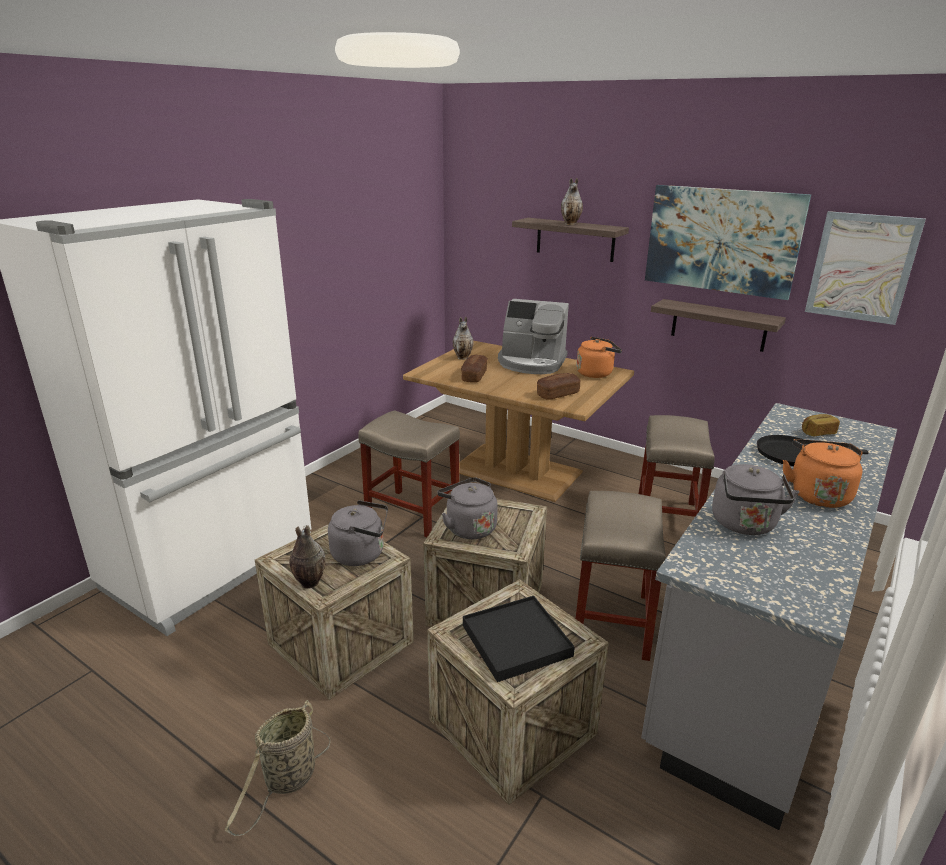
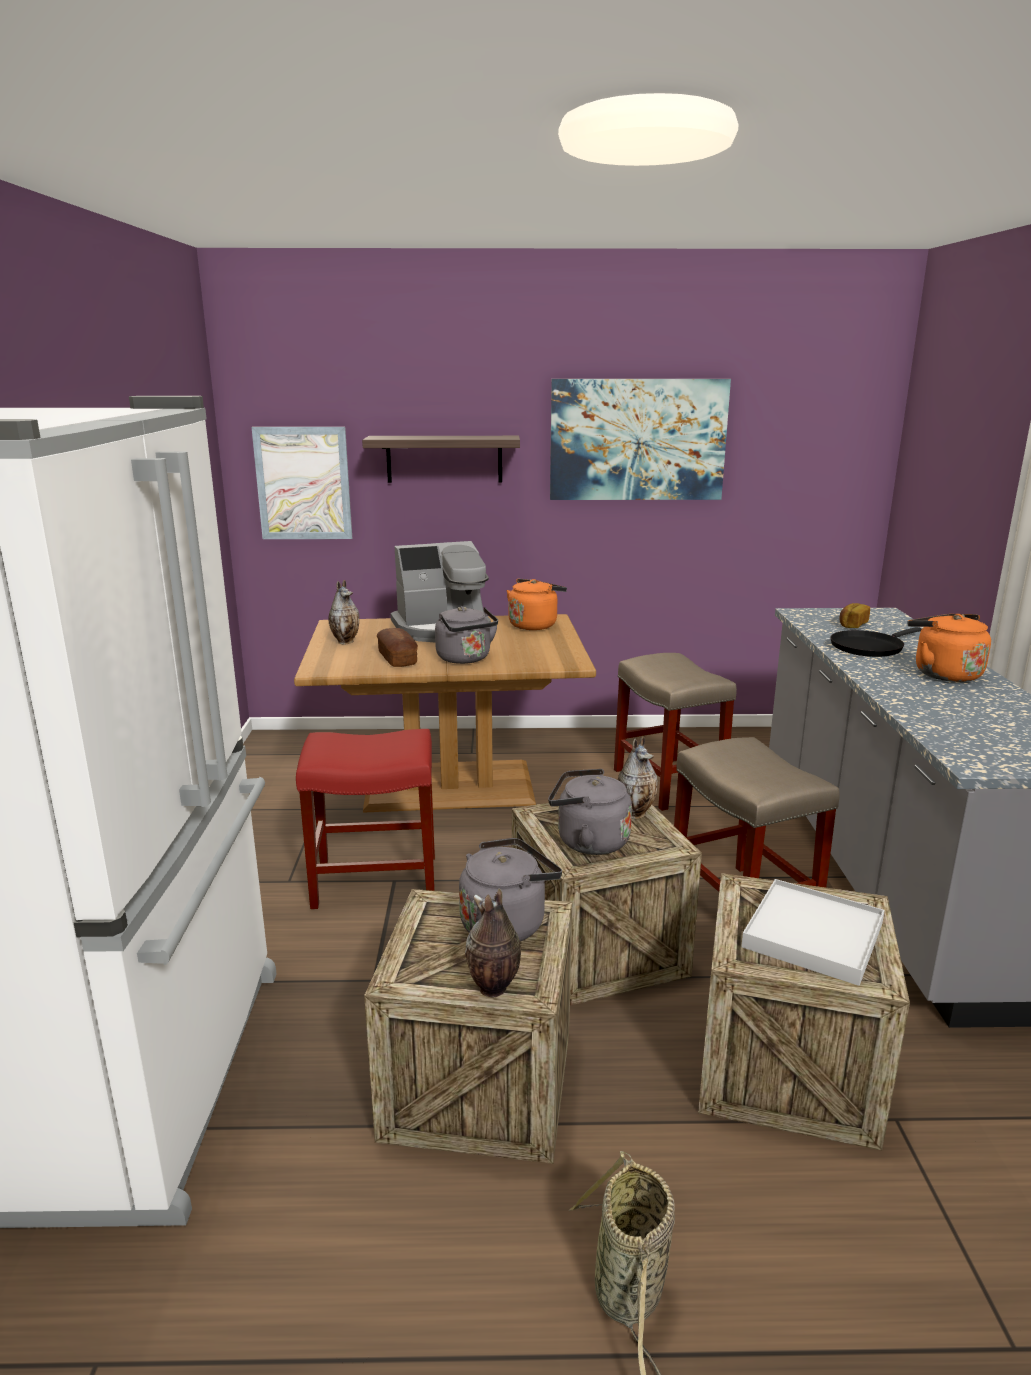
camera: 35 degrees left, 5 degrees down
(411, 513) = (373, 881): beige stool -> red stool
(516, 640) = (812, 935): black tray -> white tray
(557, 394) = (530, 655): bread -> none
(571, 224) = (446, 437): vase -> vase (636, 813)
(718, 325) = (645, 542): shelf -> none
(745, 525) = (945, 715): grey kettle -> grey kettle (465, 659)
(861, 267) = (788, 453): picture -> picture (303, 483)

